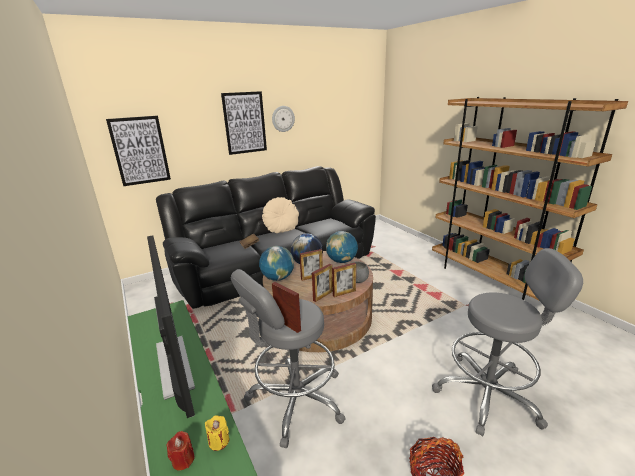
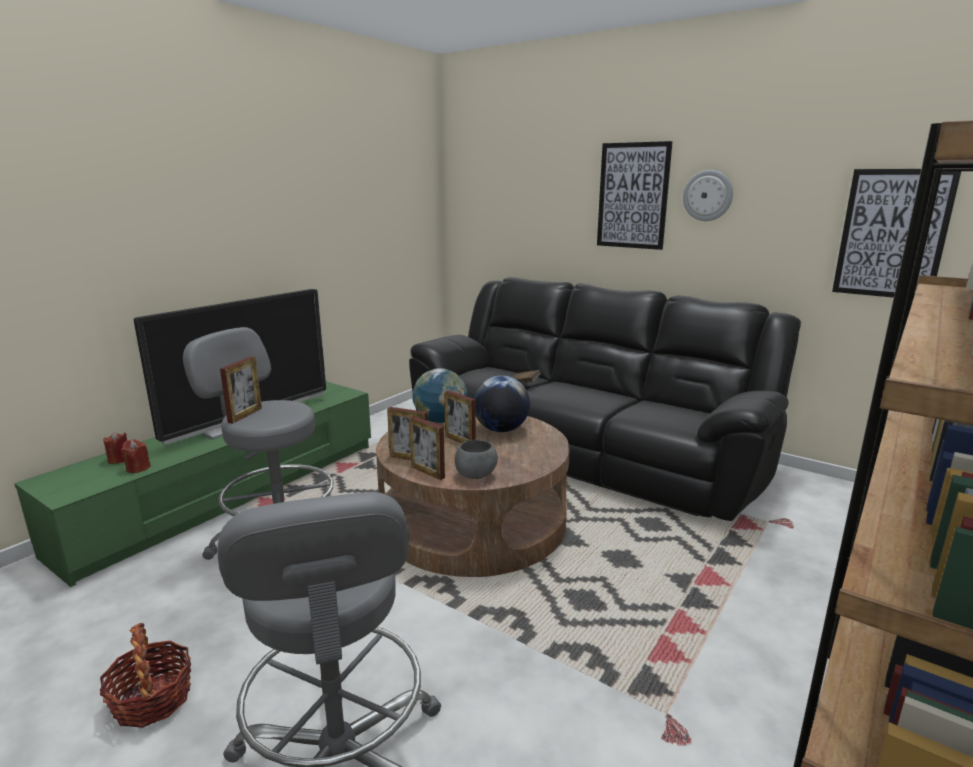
camera: 65 degrees right, 5 degrees down
(140, 151) = (491, 218): picture -> picture (892, 234)
(219, 441) = (138, 468): yellow candle -> red candle
(281, 230) = (603, 391): beige pillow -> none
(341, 261) = (536, 452): globe -> none

